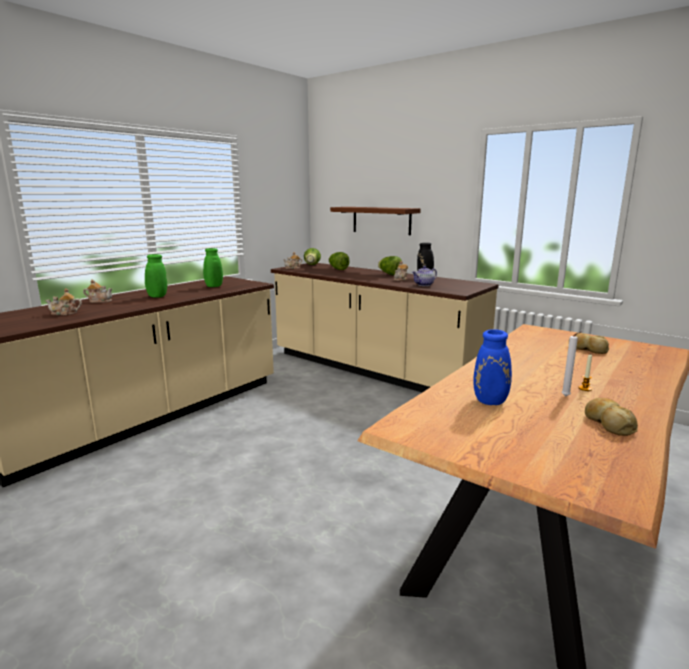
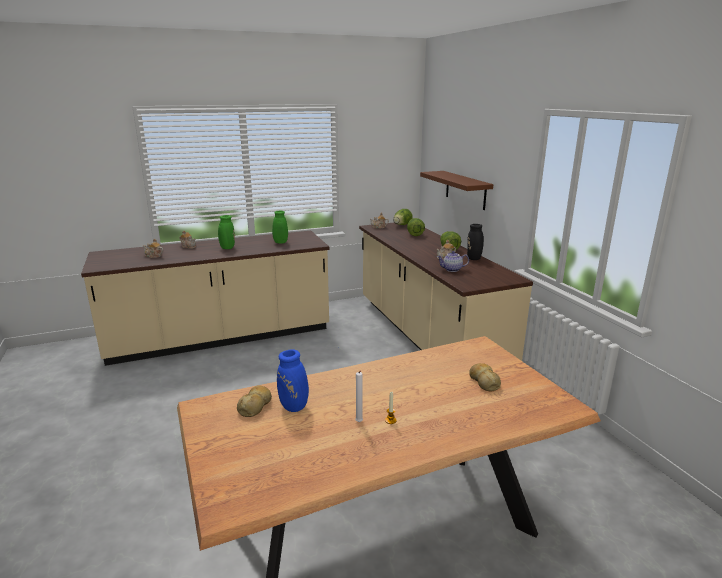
camera: 30 degrees right, 5 degrees up
(608, 423) = (339, 457): bread -> bread (255, 406)

